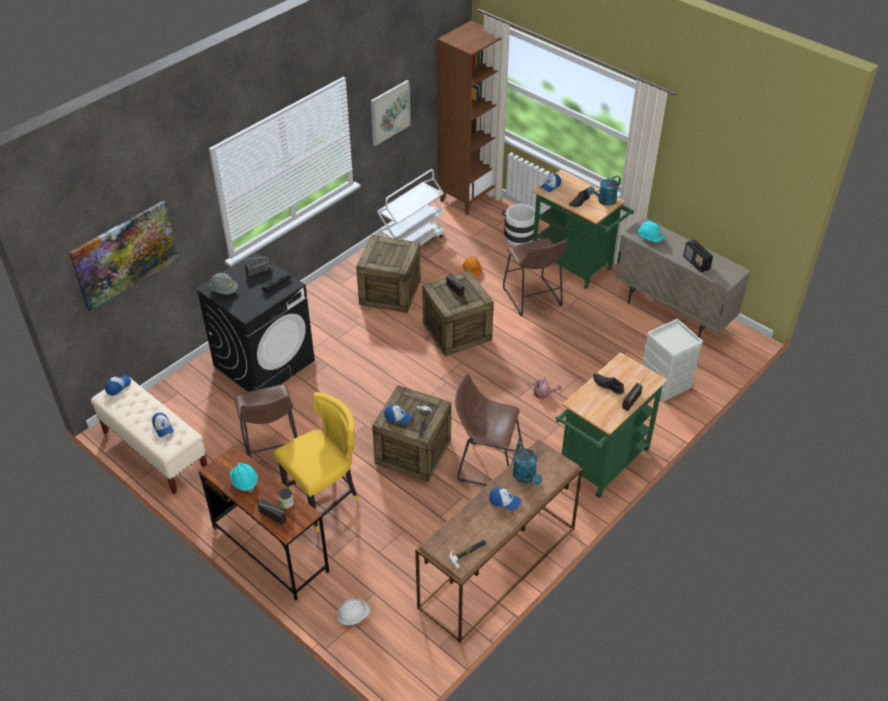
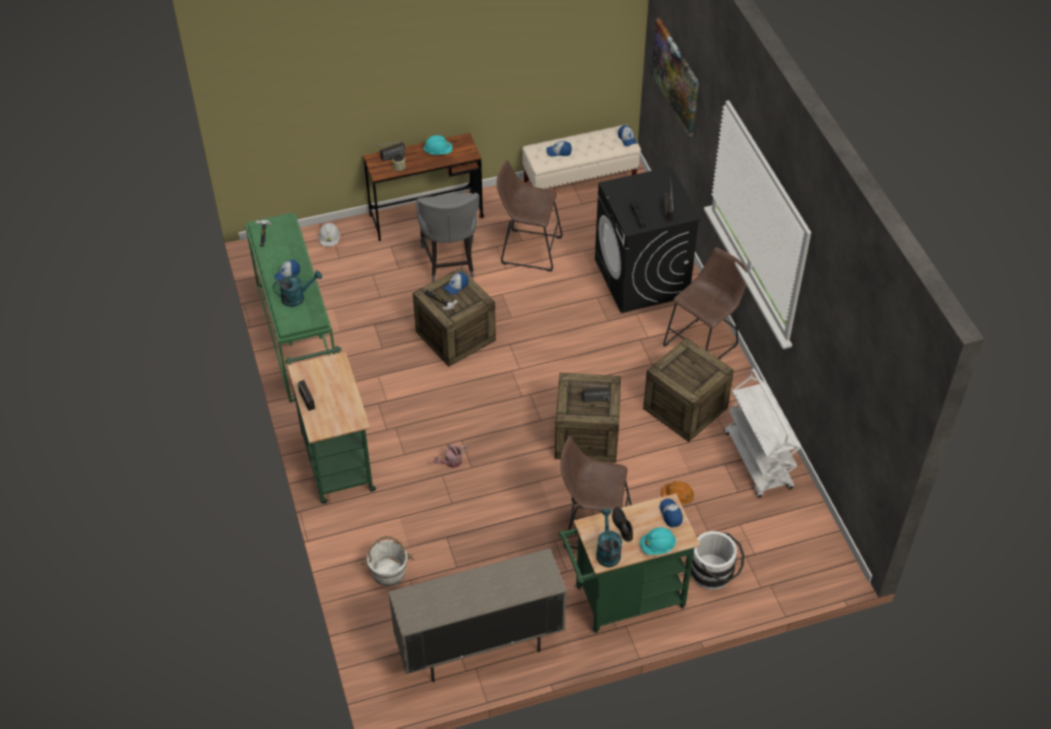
camera: 120 degrees right, 5 degrees up
(224, 290) = (655, 182): grey hard hat -> none
(324, 499) = (450, 262): yellow chair -> grey chair
(390, 112) = (828, 344): picture -> none
(468, 197) = (823, 559): brown bookcase -> none
(486, 465) = (402, 378): brown stool -> brown stool (703, 343)
(498, 569) = (296, 336): brown console table -> green console table
(526, 477) = (297, 297): turquoise watering can -> turquoise watering can turned 150 degrees clockwise
(608, 385) = (338, 393): black shoe -> none
(650, 238) = (523, 572): turquoise hard hat -> turquoise hard hat (657, 547)
(664, 383) = (389, 572): grey storage box -> white bucket
(696, 263) = (451, 589): radio -> none

